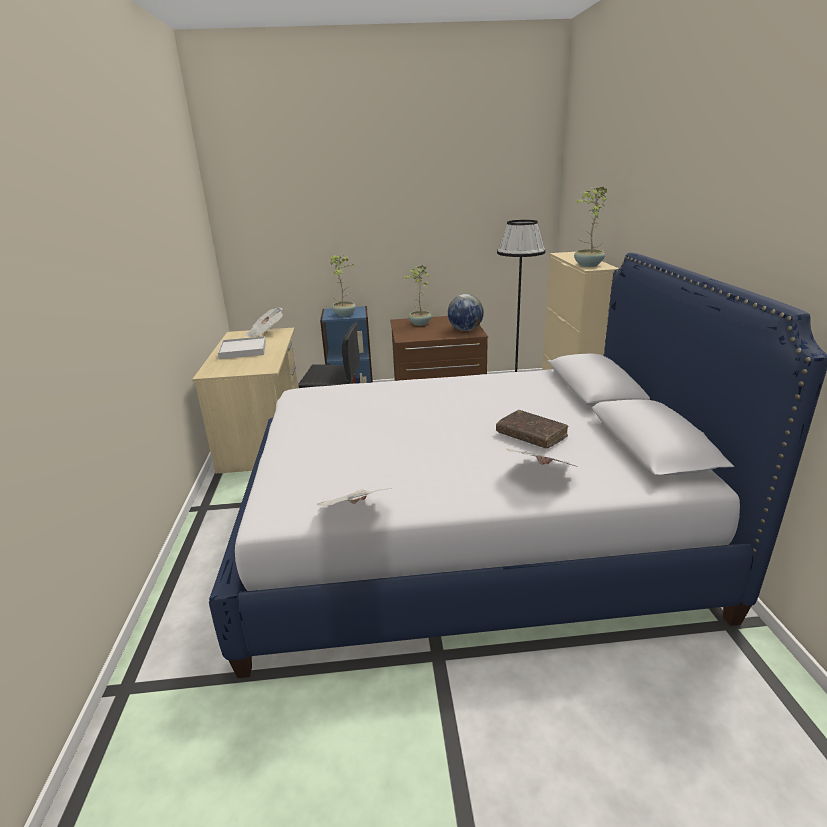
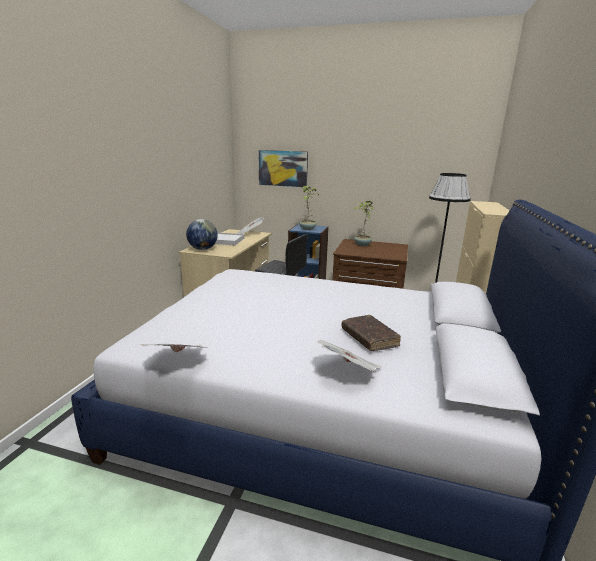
camera: 20 degrees right, 5 degrees down
(290, 233) = (283, 168): none -> picture
(465, 330) = (392, 254): globe -> globe (203, 249)
(587, 265) = (491, 211): potted plant -> none

